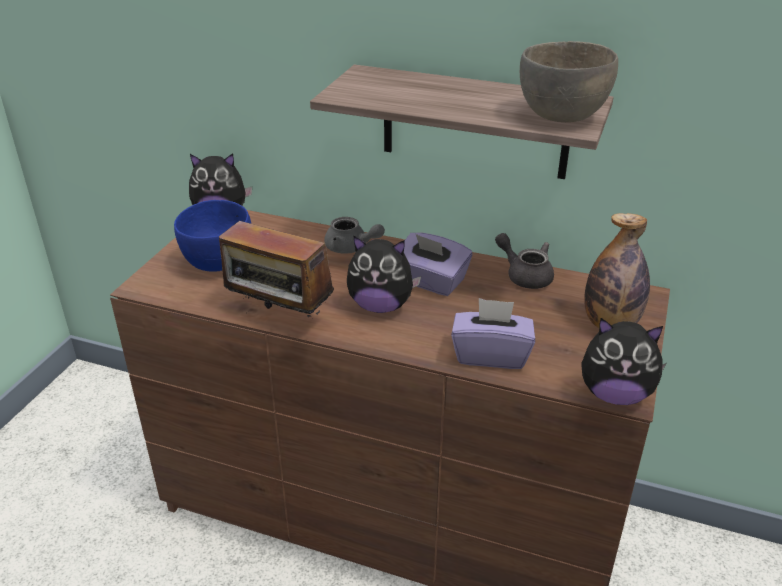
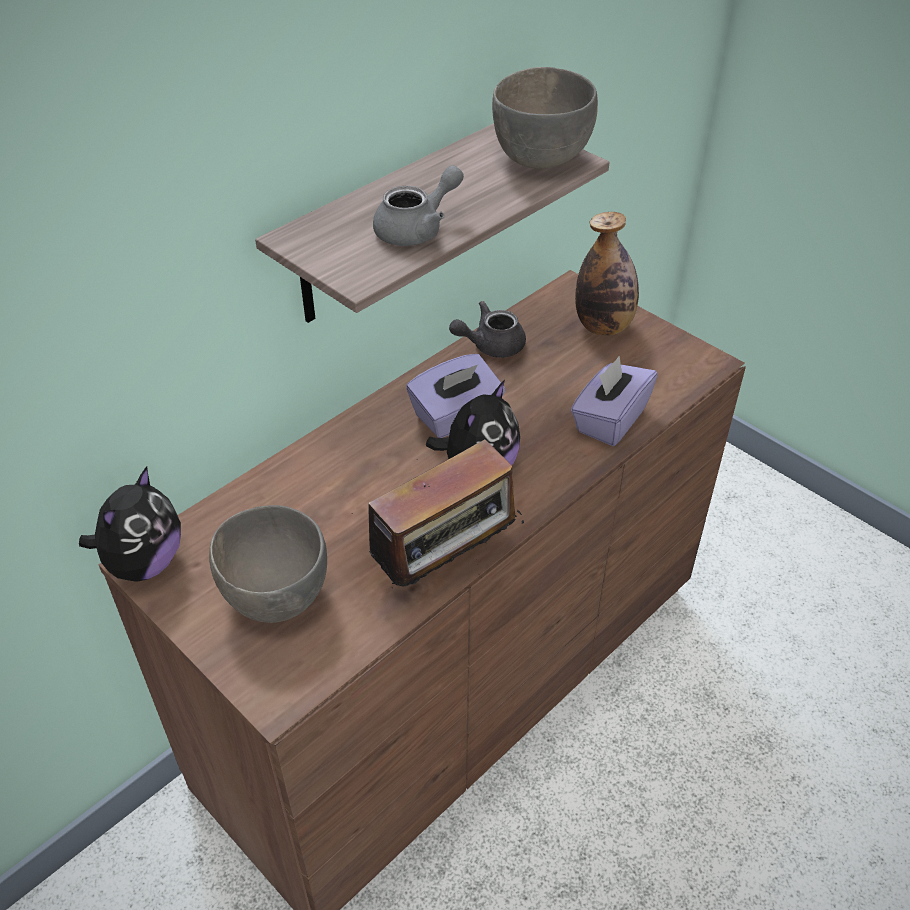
camera: 65 degrees left, 10 degrees up
(219, 262) = (276, 595): blue bowl -> grey bowl
(351, 248) = (337, 457): grey teapot -> grey teapot (417, 229)
(615, 394) = (703, 367): plush toy -> none

